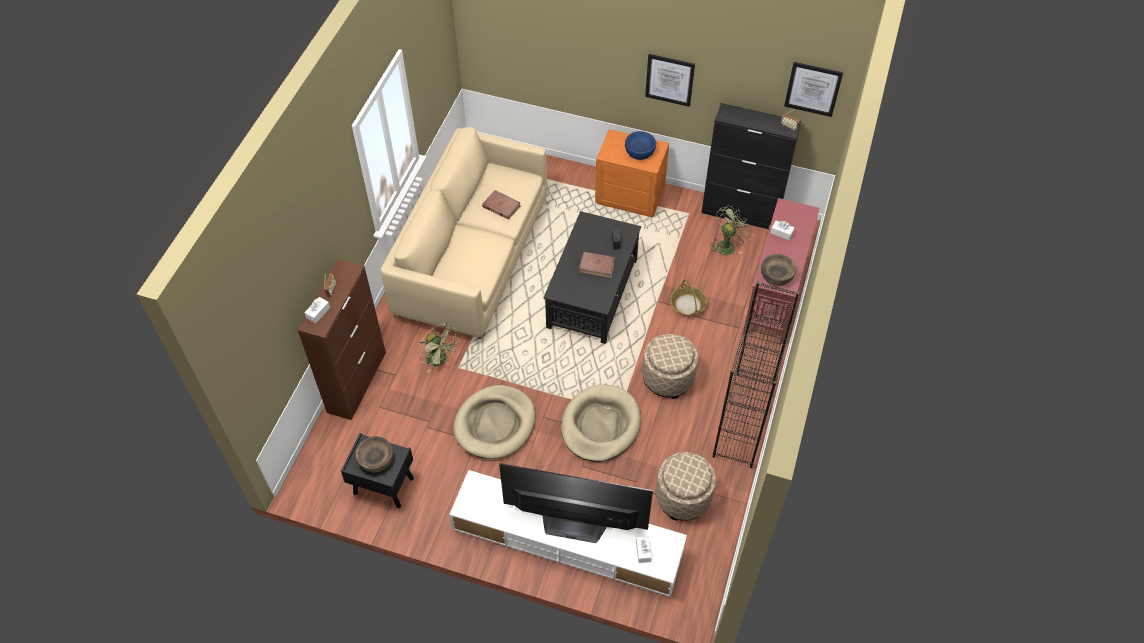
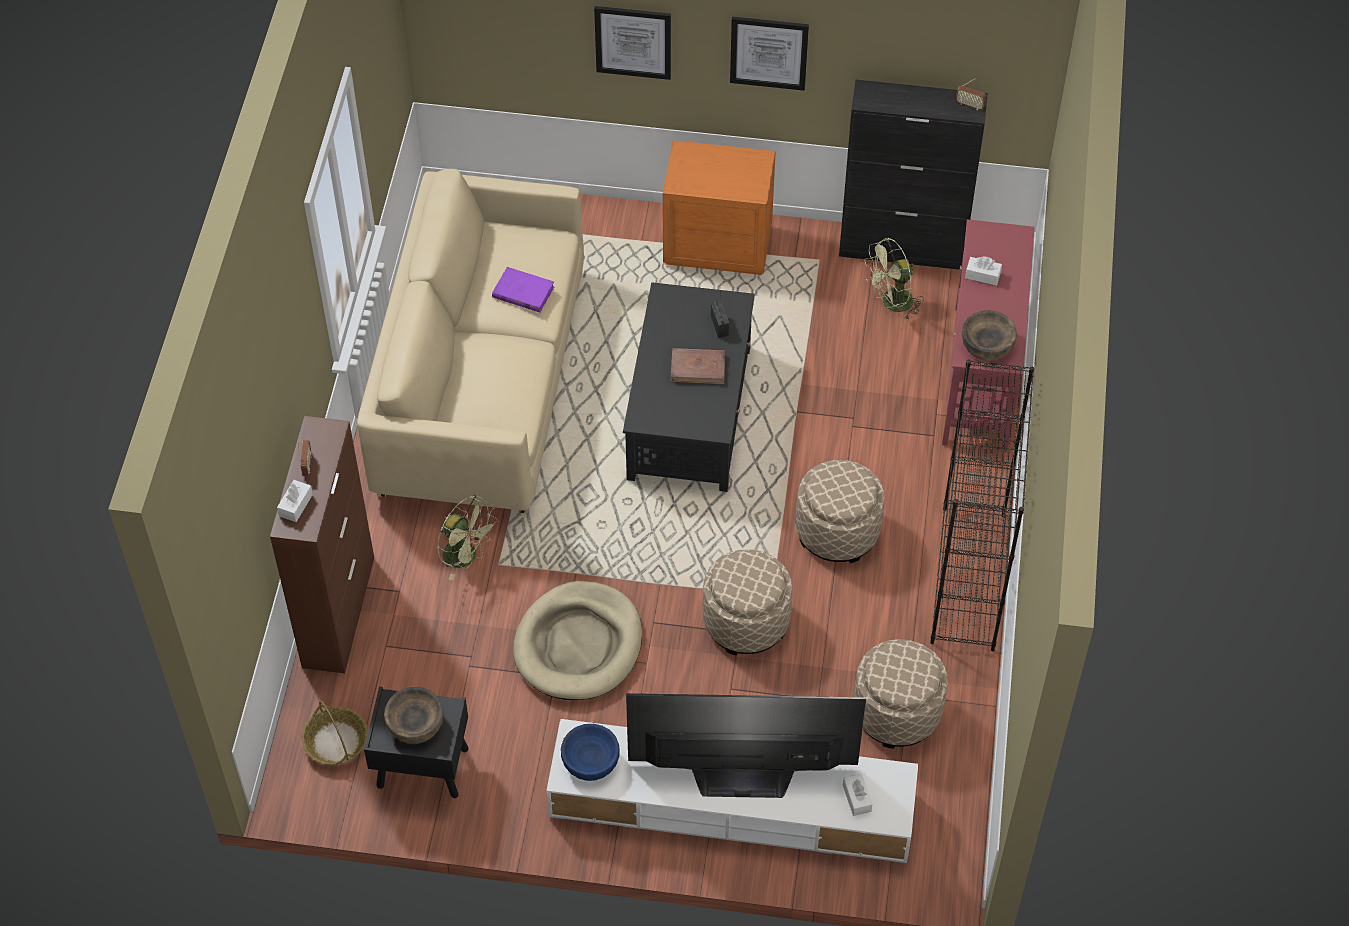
camera: 10 degrees left, 0 degrees up
(501, 206) = (523, 292): brown book -> purple book
(600, 425) = (746, 621): beige dog bed -> beige ottoman
(639, 151) = (730, 172): blue bowl -> blue bowl (590, 761)
(687, 304) = (846, 410): basket -> basket (335, 741)
(727, 245) = (891, 304): green fan -> green fan turned 150 degrees counterclockwise
(813, 89) = (1001, 42): picture -> picture (633, 42)

